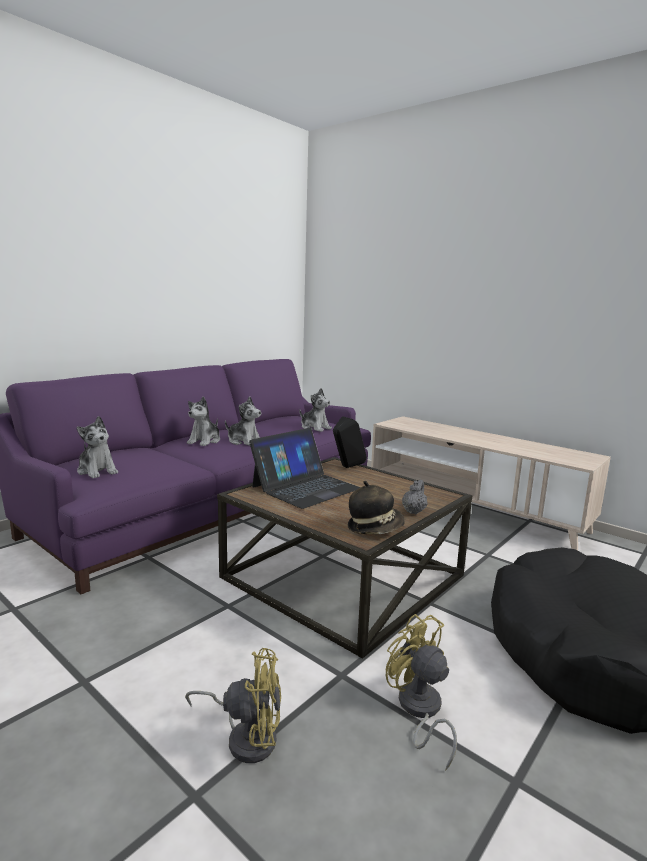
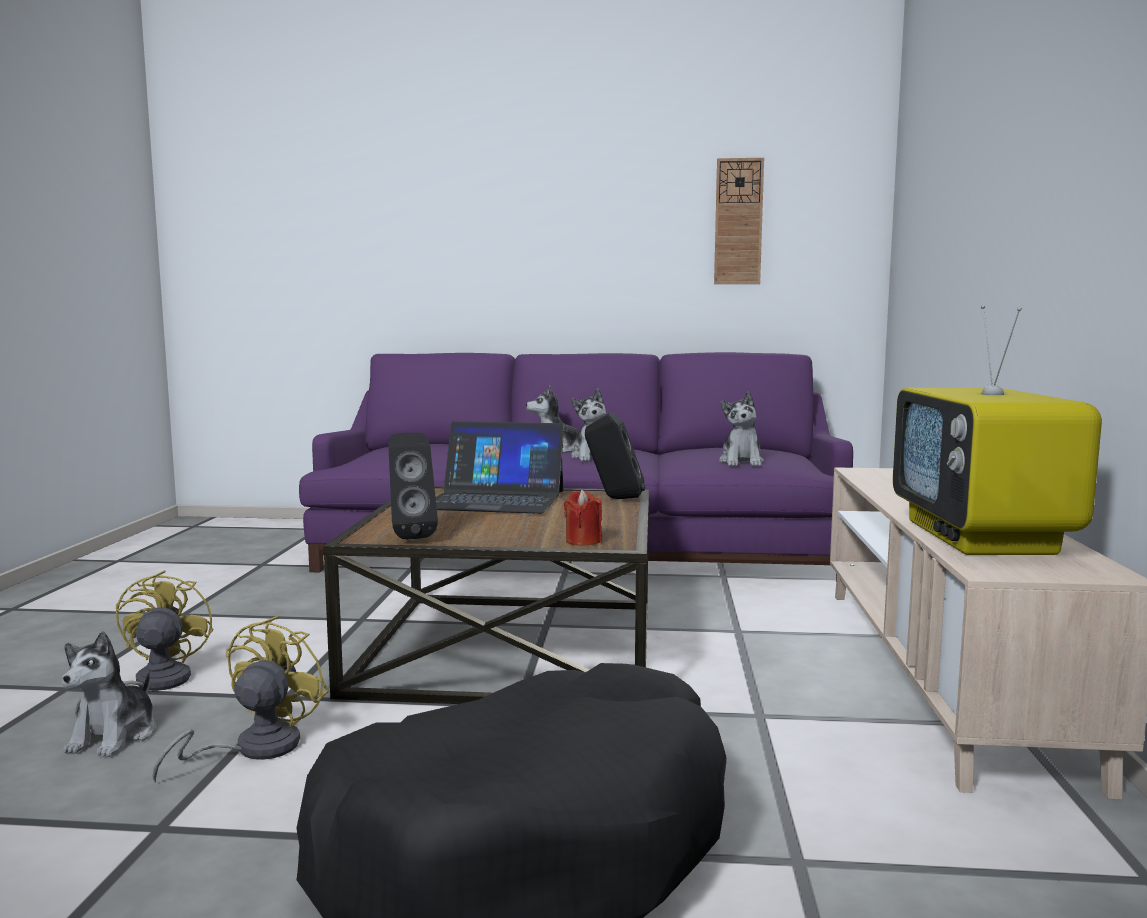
camera: 55 degrees right, 5 degrees down
(97, 471) = (387, 452): plush toy -> plush toy (115, 736)
(242, 277) = (738, 222): none -> wall clock
(246, 737) = (151, 684): yellow fan -> yellow fan turned 150 degrees counterclockwise
(375, 528) = (411, 536): hat -> black speaker
(414, 511) = (504, 540): grey teapot -> none
(433, 498) = (583, 541): none -> red candle
(533, 450) = (982, 538): none -> television

